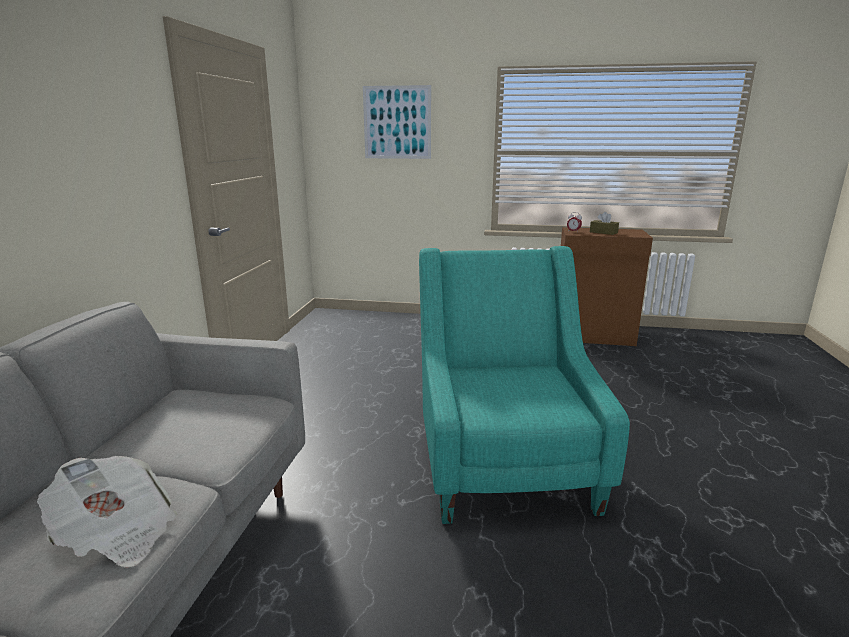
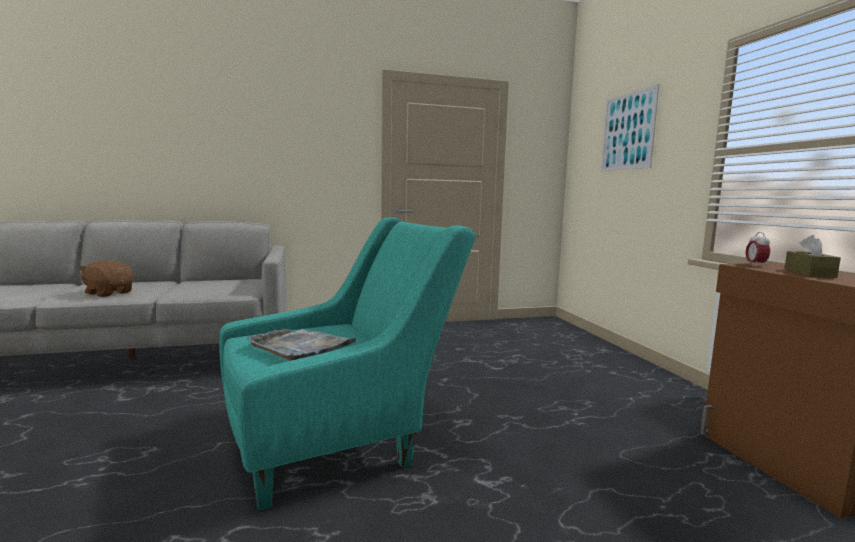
camera: 65 degrees right, 10 degrees down
(116, 533) = (109, 293): newspaper -> brown plush toy
(528, 392) = (301, 346): none -> grey tray

